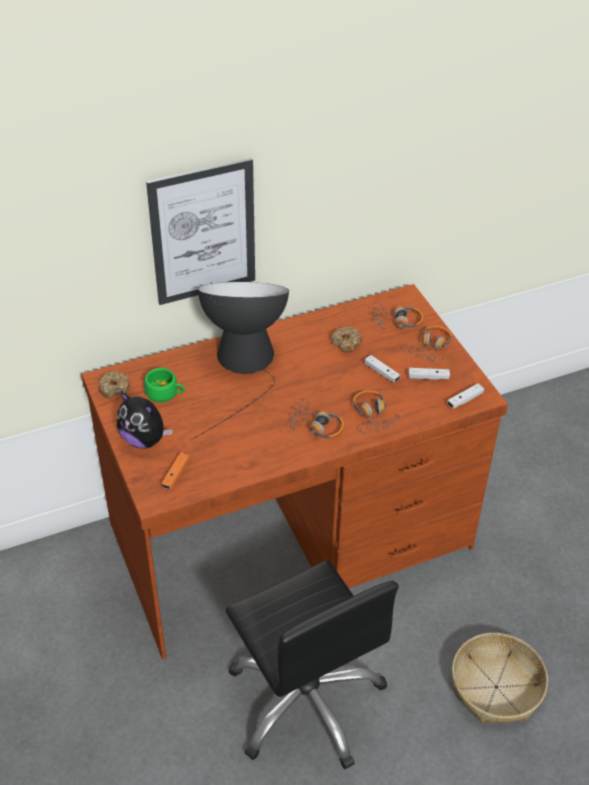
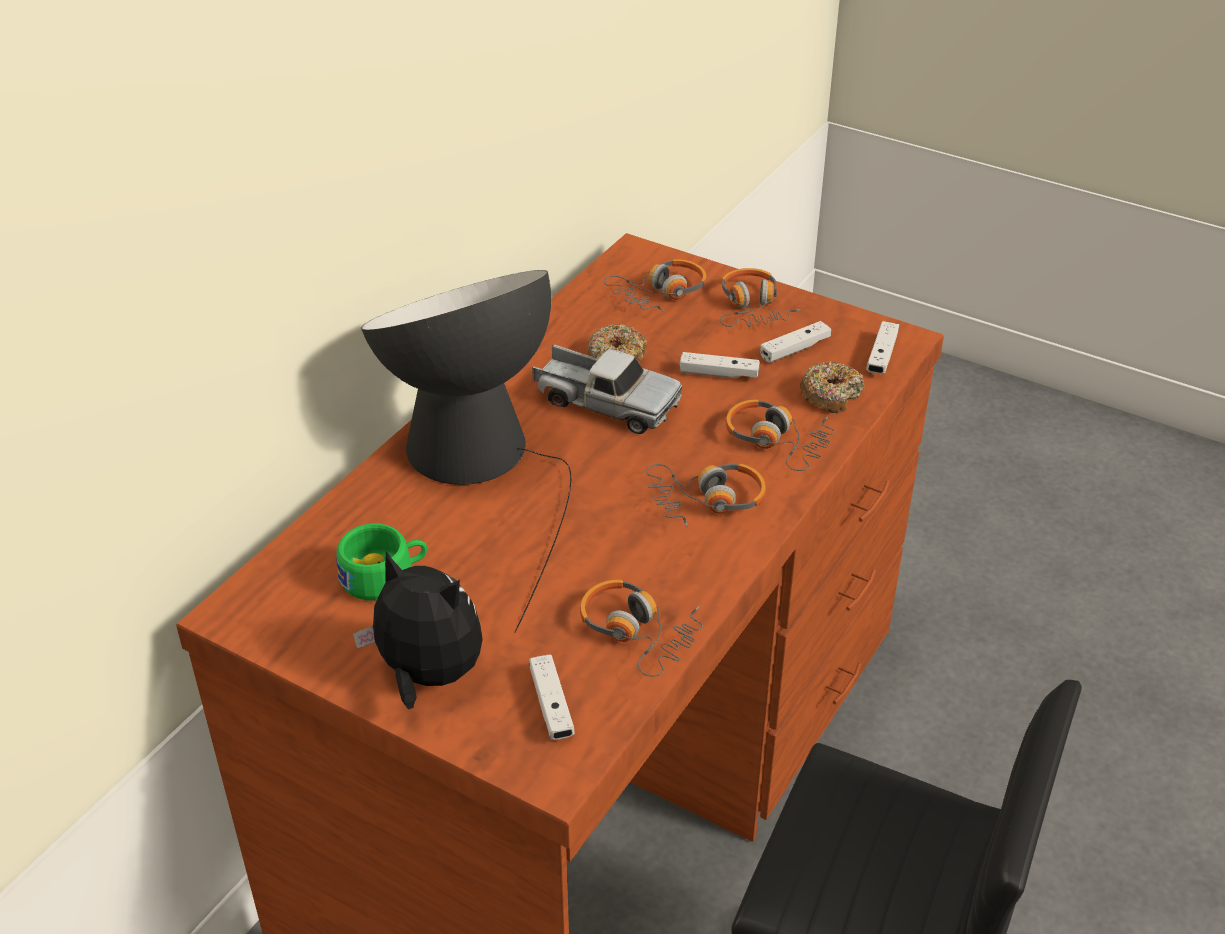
camera: 35 degrees left, 5 degrees down
(114, 388) = (275, 616): donut -> donut (830, 395)
(144, 439) = (427, 676): plush toy -> plush toy turned 150 degrees counterclockwise
(176, 475) = (551, 705): orange game controller -> white game controller
(203, 232) = (332, 213): picture -> none
(233, 465) = (637, 633): none -> headphones
(319, 362) = (605, 402): none -> toy truck
(496, 686) = (1097, 821): basket -> none

